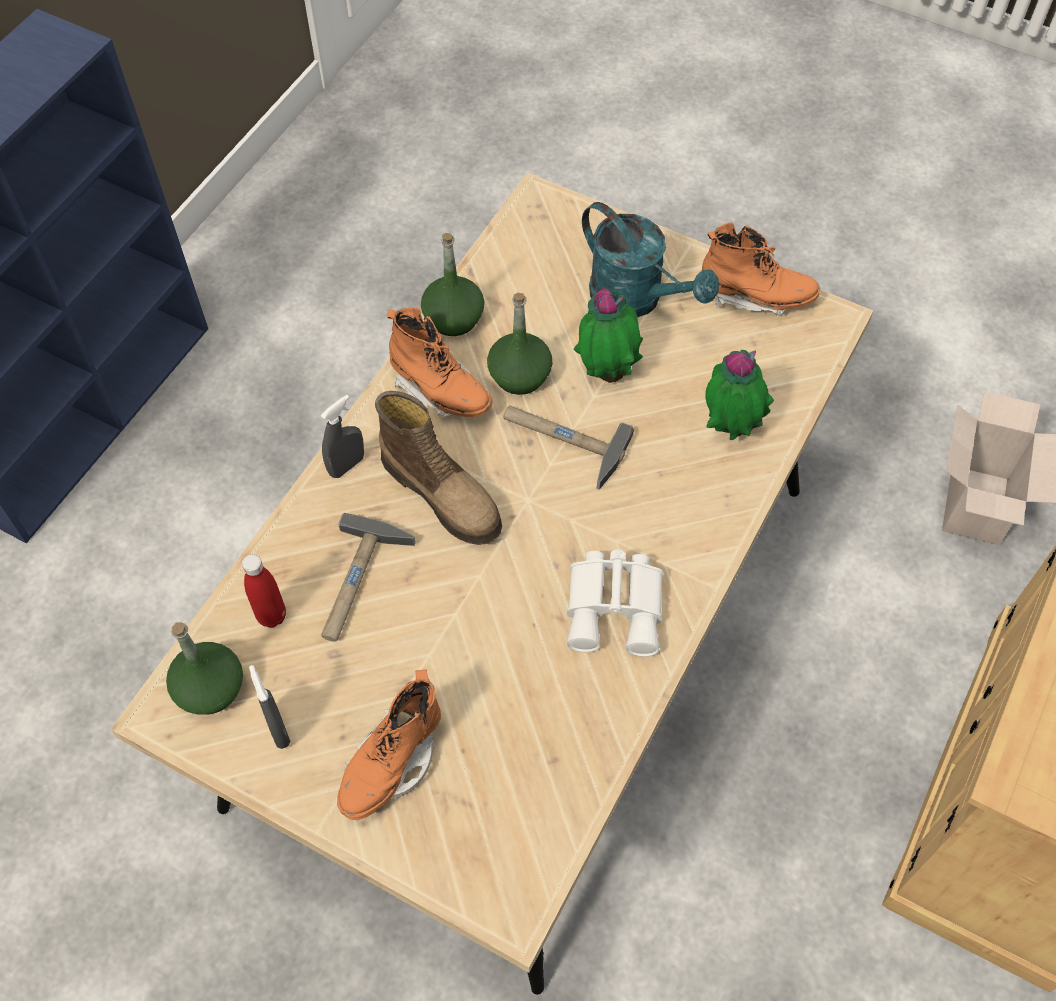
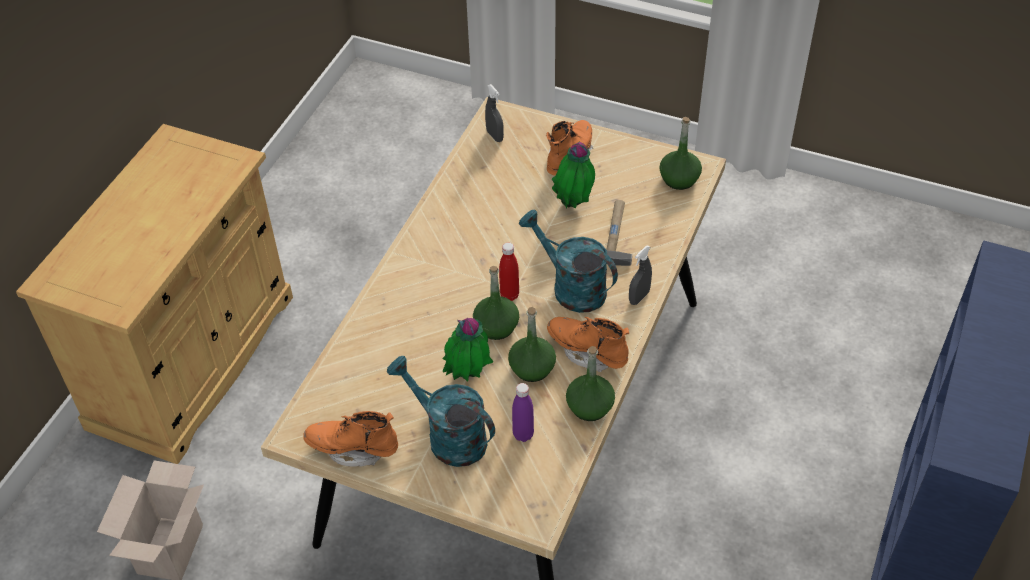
camera: 175 degrees right, 10 degrees down
(272, 616) = (657, 214): red bottle -> red bottle (509, 295)
(278, 729) = (635, 166): grey spray bottle -> grey spray bottle (494, 136)
(443, 493) = (571, 287): boot -> turquoise watering can
(543, 293) = (523, 434): none -> purple bottle
(562, 441) = (496, 326): hammer -> green bottle
(617, 607) = (453, 237): white binoculars -> none
(729, 427) = (379, 346): potted plant -> potted plant (574, 205)

